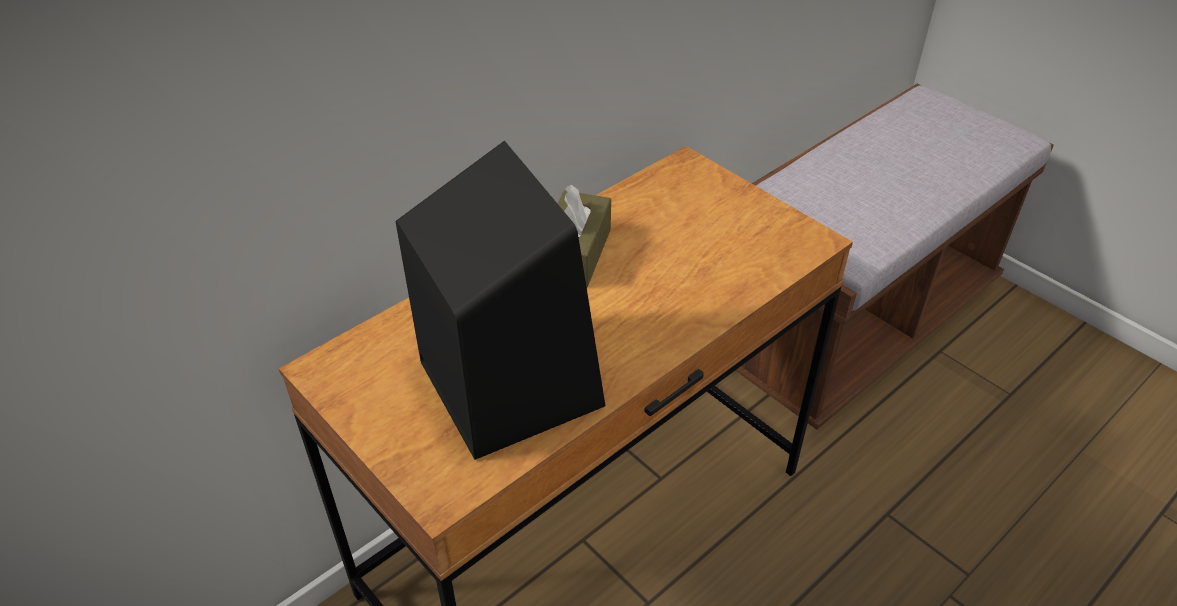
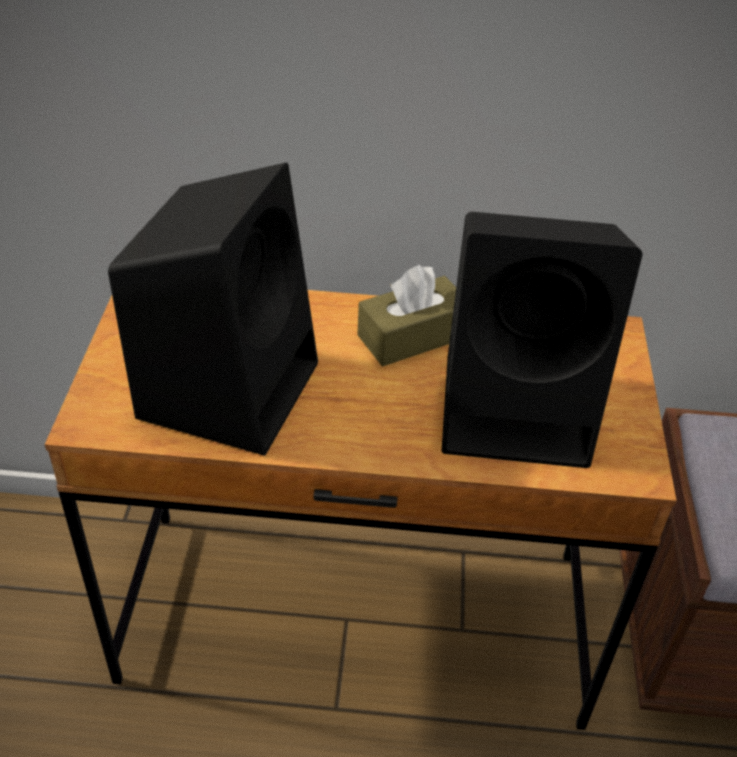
camera: 45 degrees right, 0 degrees up
(706, 252) = (520, 409): none -> black speaker

